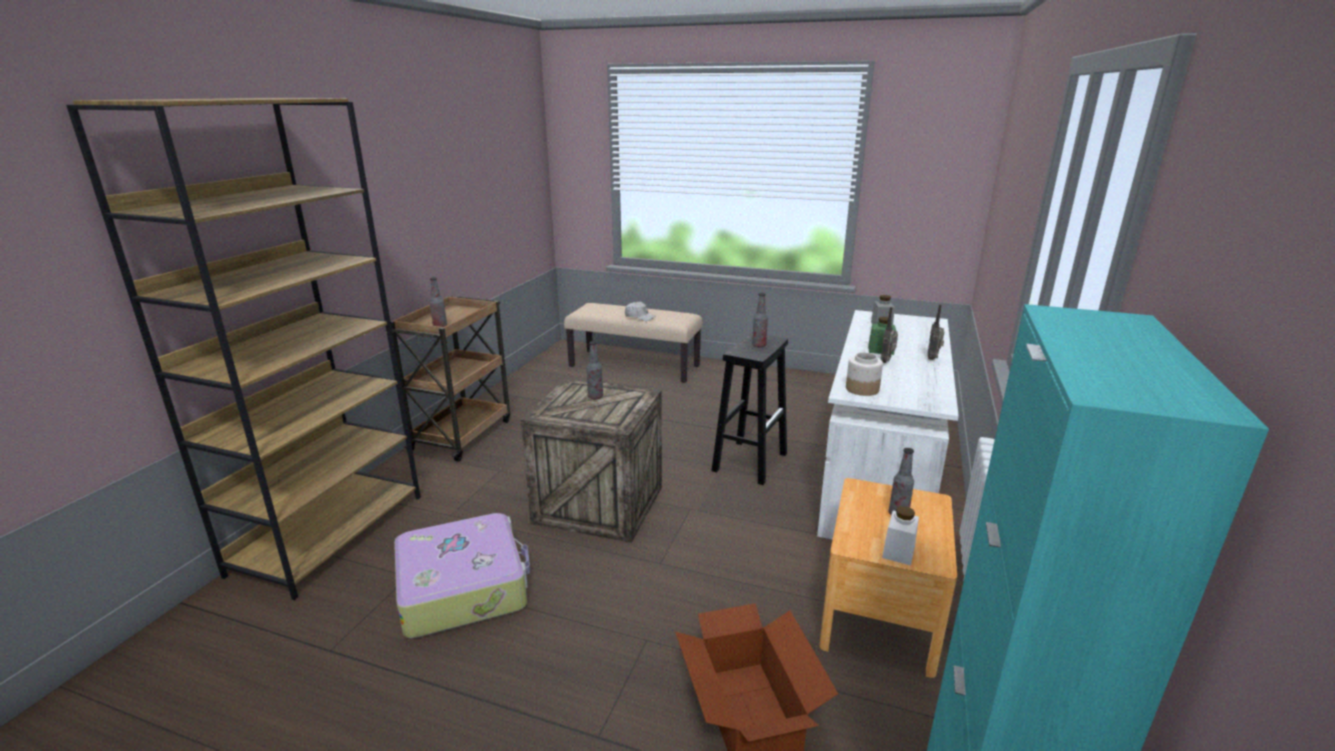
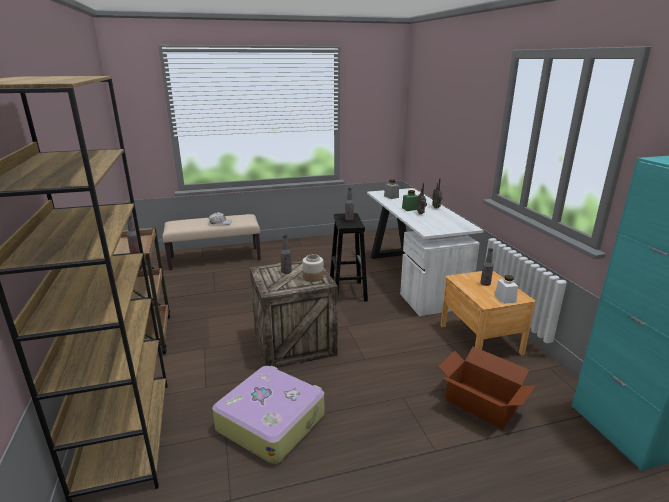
camera: 35 degrees left, 0 degrees up
(861, 389) = (431, 228): jar -> jar (313, 277)

